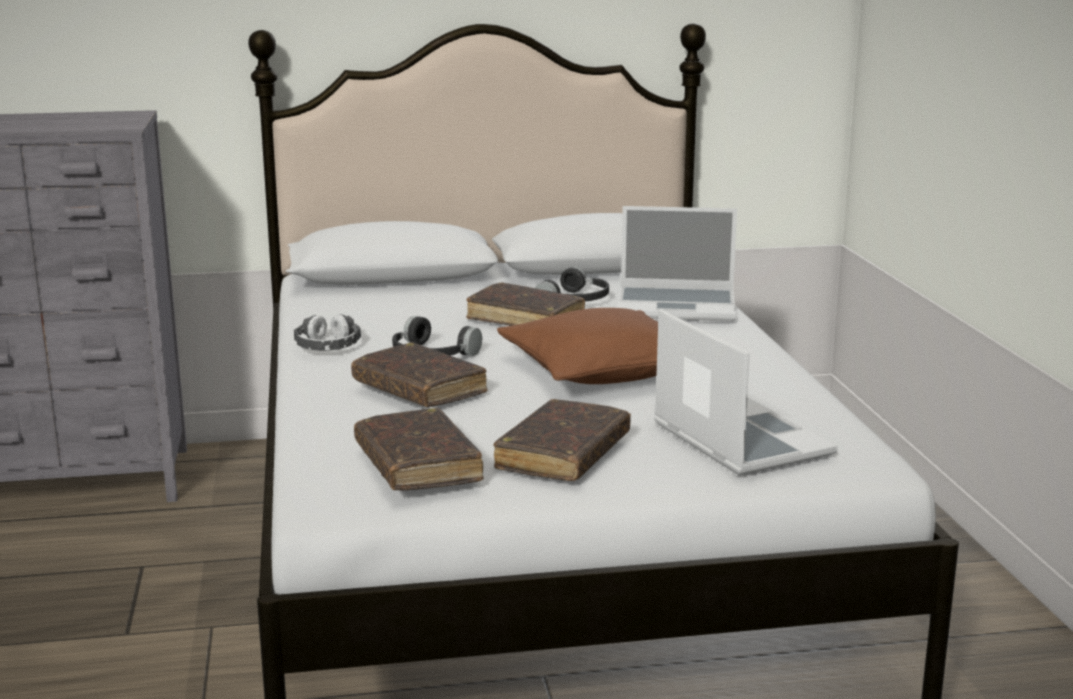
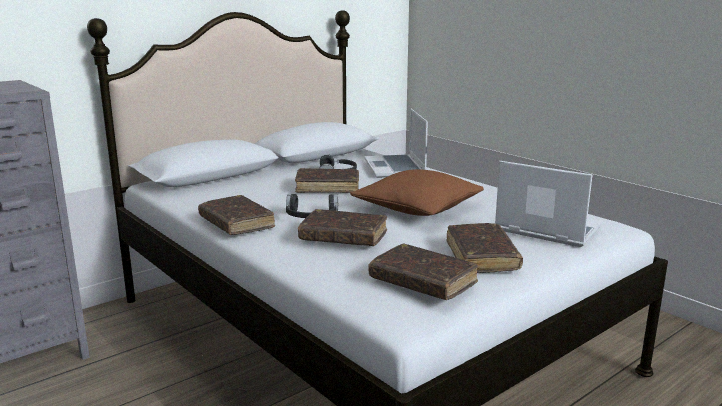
camera: 30 degrees left, 0 degrees up
(328, 346) = (236, 223): headphones -> brown book
(678, 306) = (395, 168): laptop -> laptop turned 105 degrees clockwise

